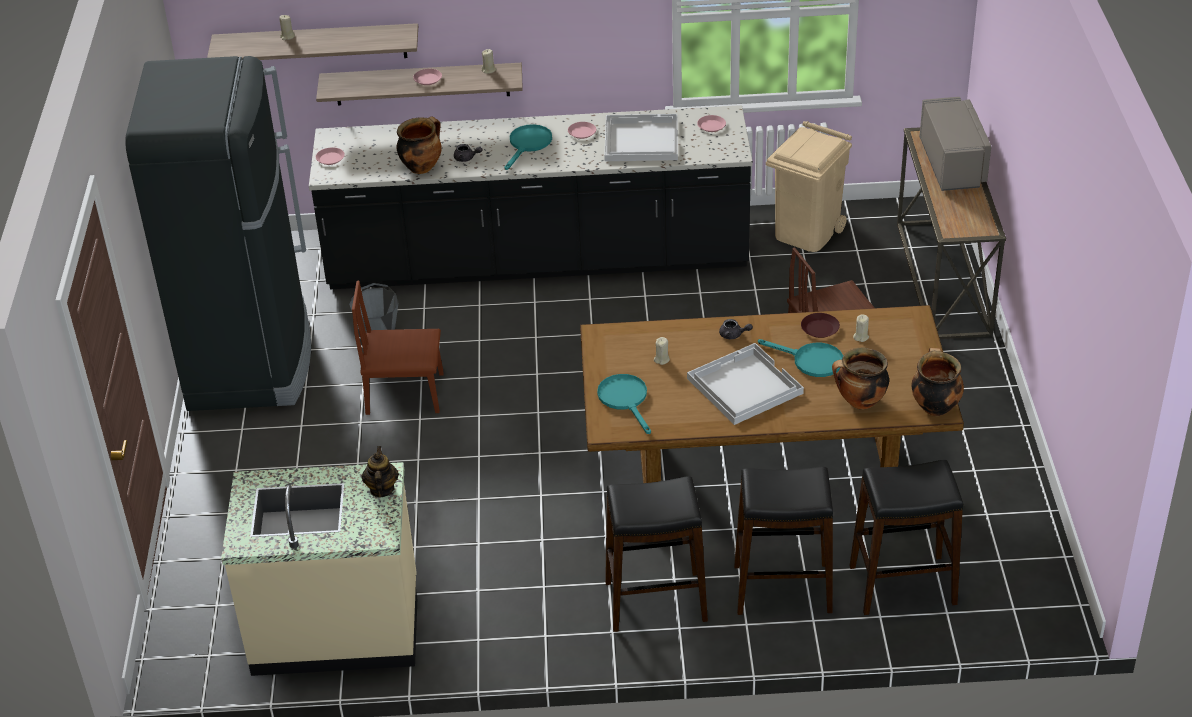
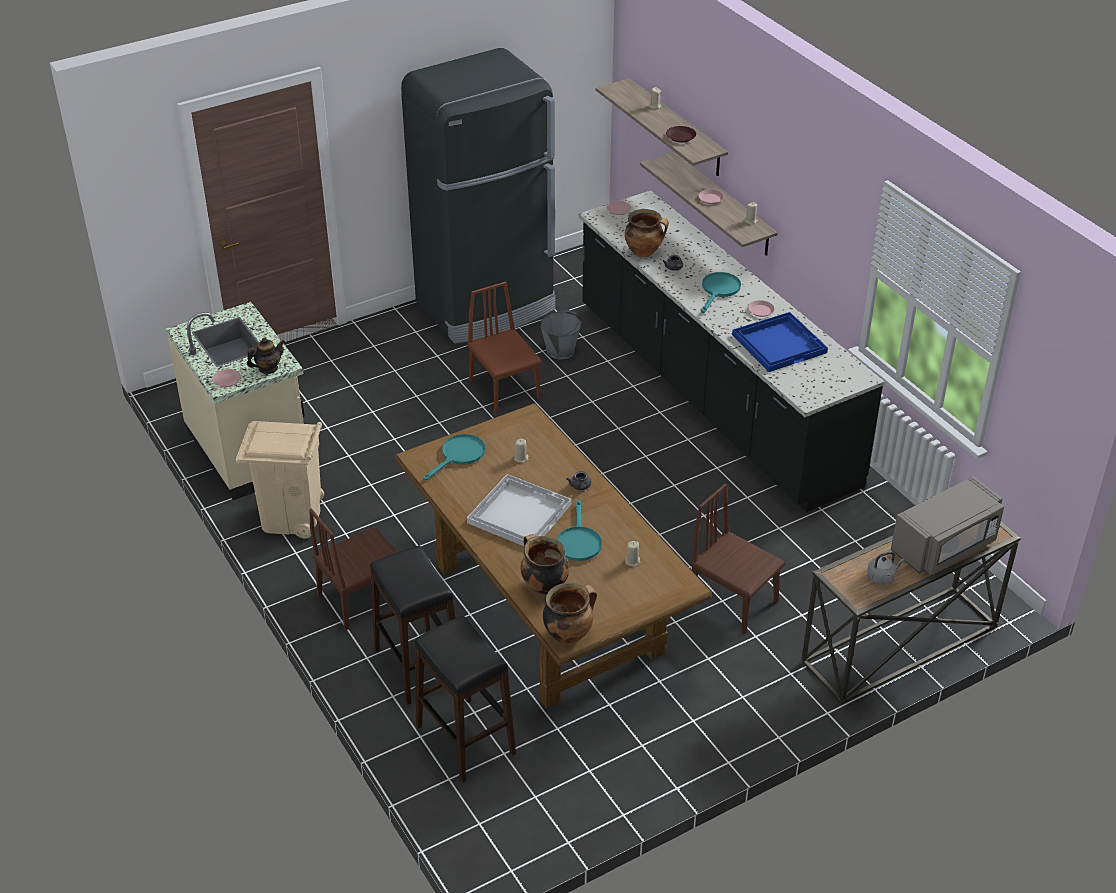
camera: 60 degrees right, 0 degrees up
(528, 145) = (719, 290): turquoise frying pan -> turquoise frying pan turned 60 degrees counterclockwise
(640, 139) = (779, 343): white tray -> blue tray
(655, 602) = (362, 598): black stool -> brown chair
(711, 126) = (835, 374): pink plate -> pink plate (226, 380)
(807, 233) = (886, 534): beige trash can -> beige trash can (291, 517)
(820, 328) = (626, 533): brown plate -> brown plate (681, 137)
(968, 208) = (882, 577): none -> grey kettle

